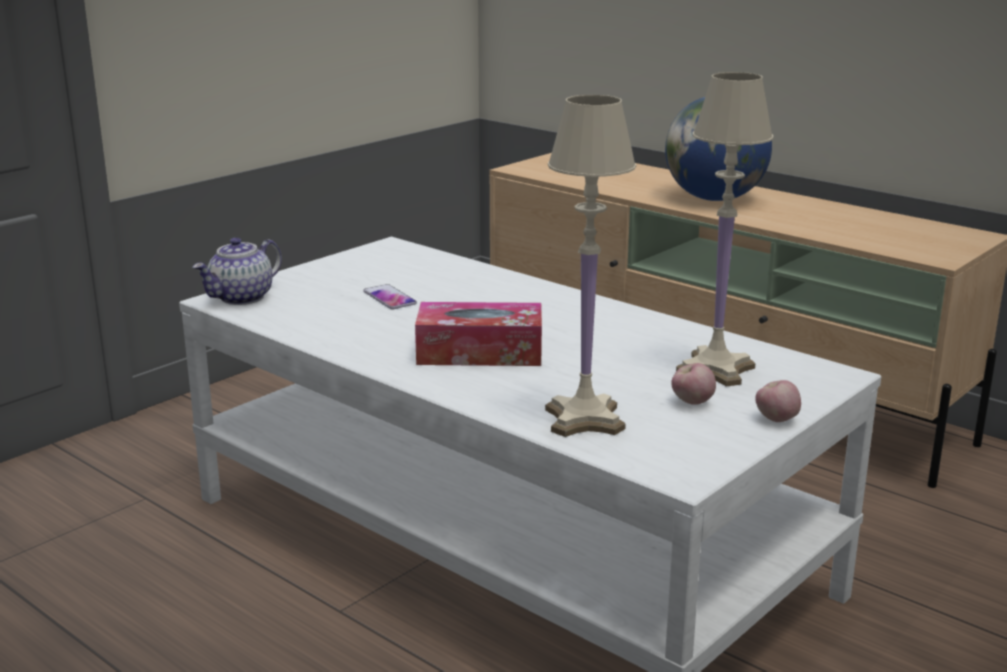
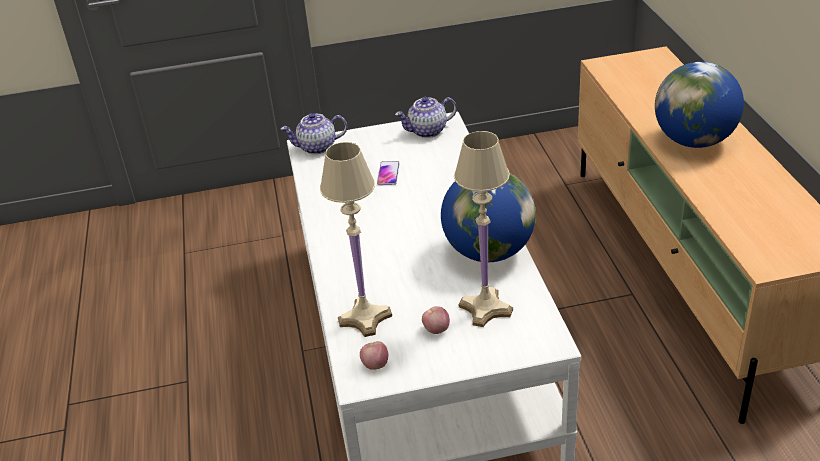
camera: 40 degrees right, 15 degrees up
(380, 257) = (427, 131): none -> teapot
(480, 352) = (379, 241): tissue box -> none
(634, 327) = (488, 252): none -> globe
(776, 420) = (462, 364): apple -> apple (375, 365)

